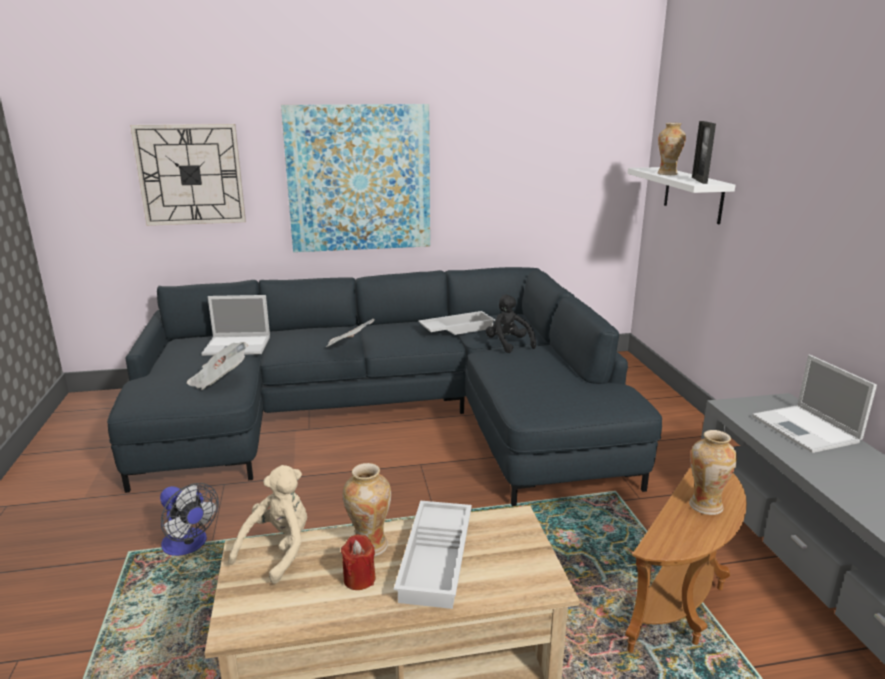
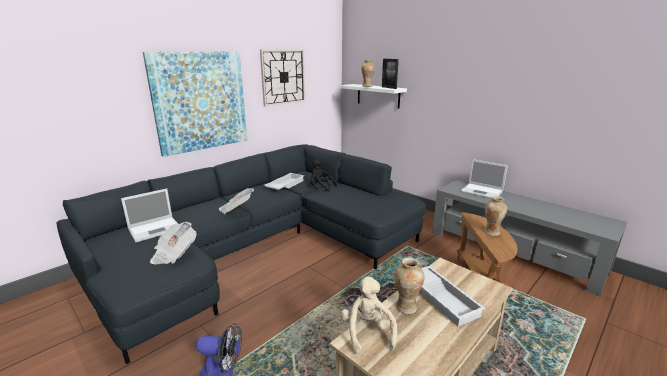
camera: 35 degrees left, 0 degrees up
(190, 175) = (73, 108): wall clock -> wall clock (283, 77)
(359, 579) = (426, 325): red candle -> none

